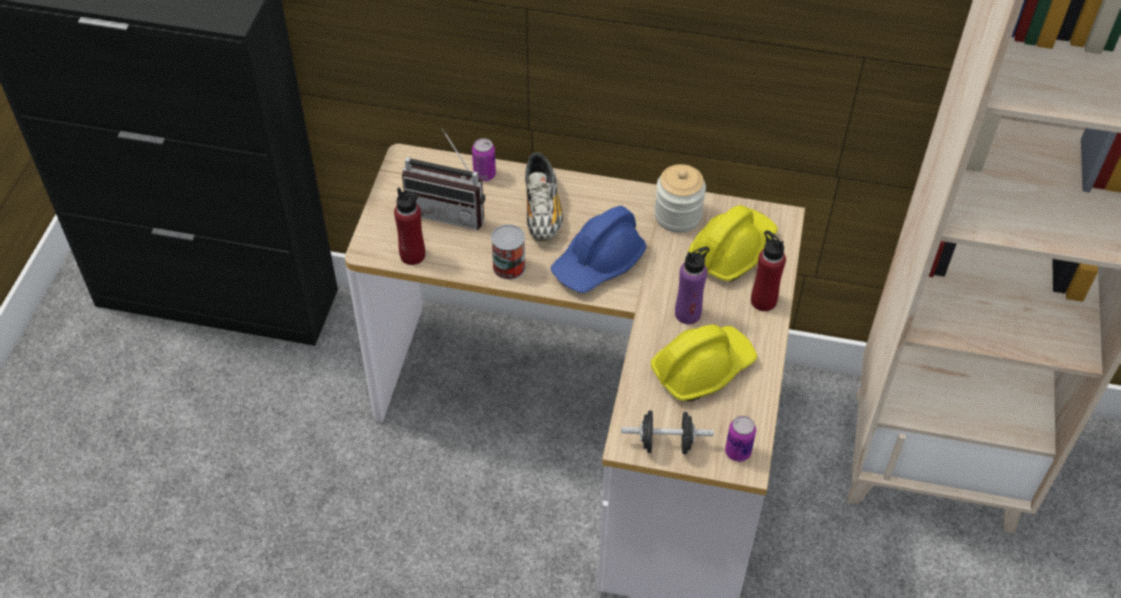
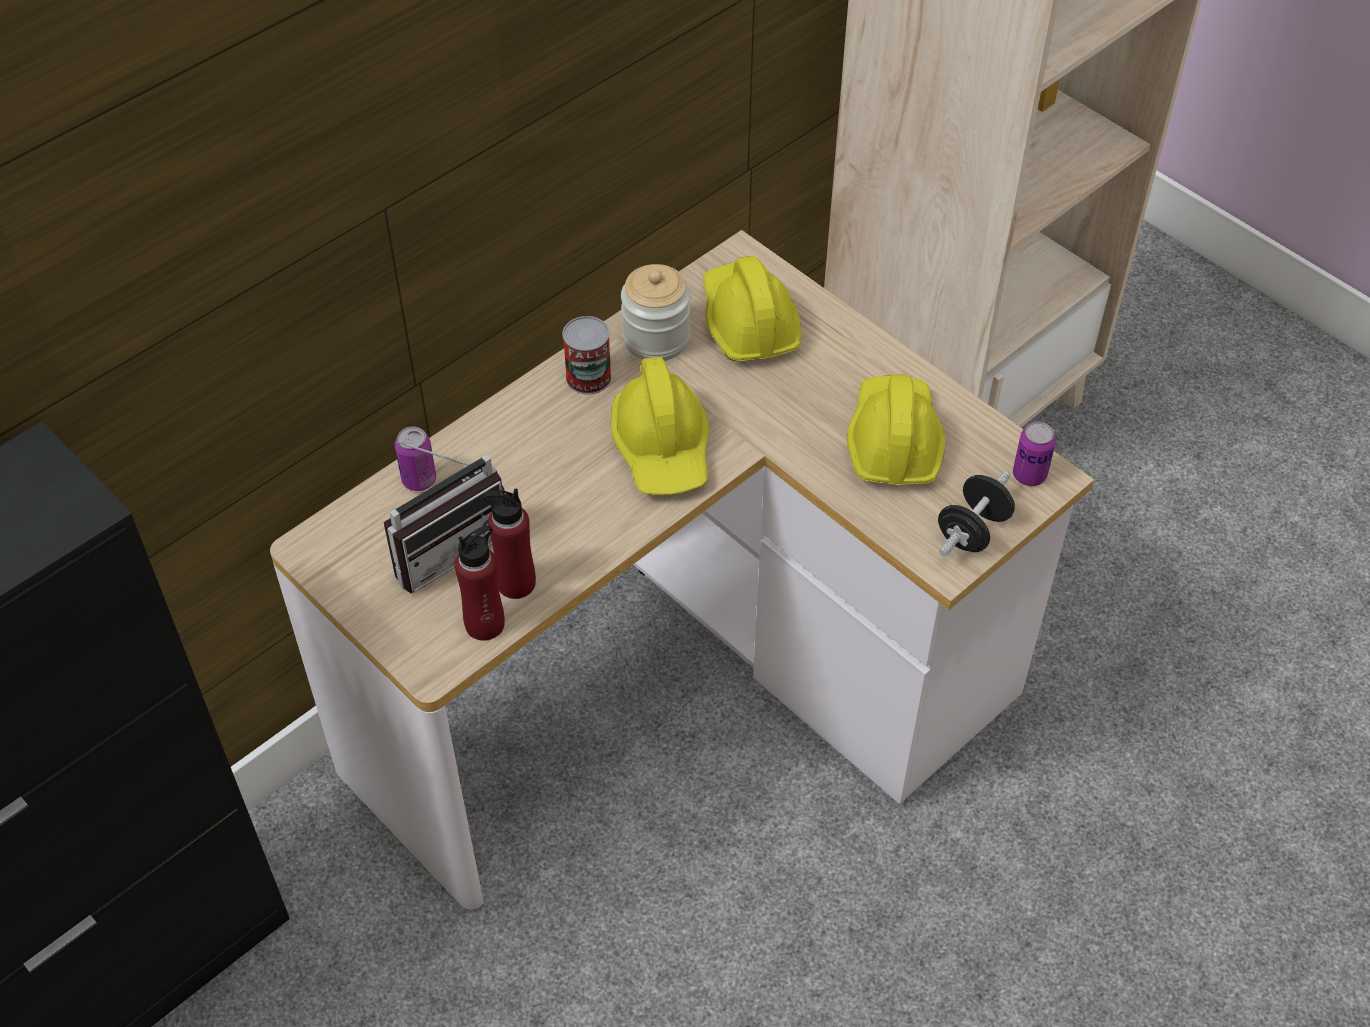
camera: 55 degrees left, 0 degrees up
(509, 267) = (593, 535): can -> can (588, 377)
(542, 210) = (532, 455): shoe -> none
(598, 263) = (662, 447): blue hard hat -> yellow hard hat
(688, 314) = (807, 410): purple bottle -> none
(763, 301) = (842, 337): red bottle -> red bottle (516, 583)

